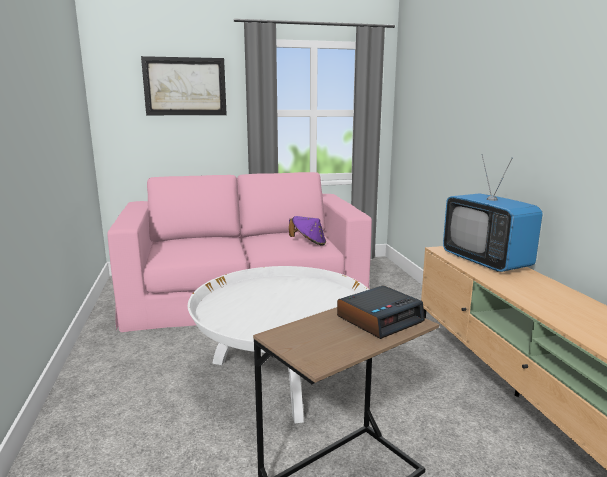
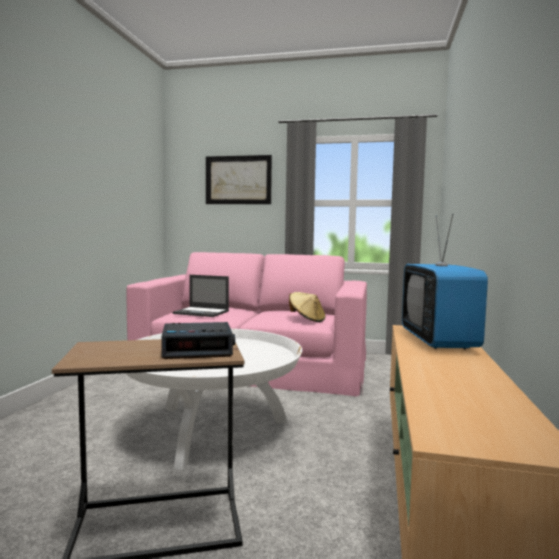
camera: 25 degrees right, 10 degrees down
(195, 249) = (202, 312): none -> laptop
(308, 243) = (307, 319): purple hat -> beige hat

